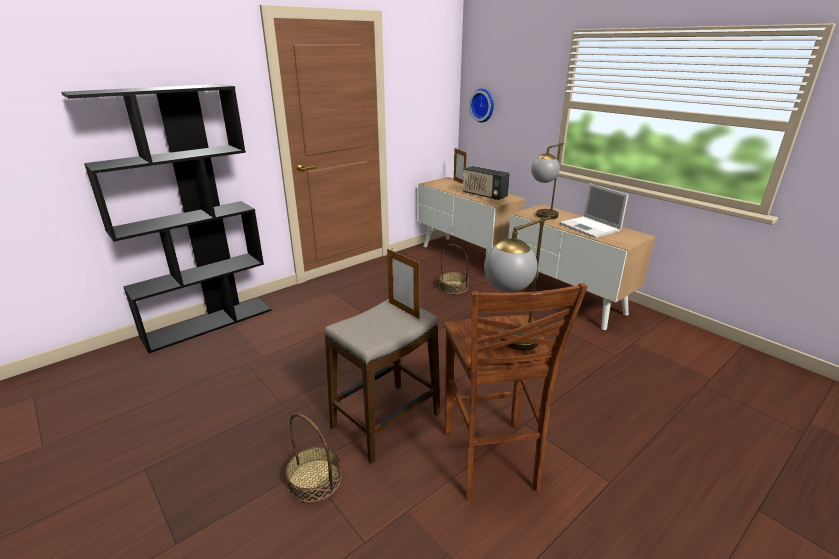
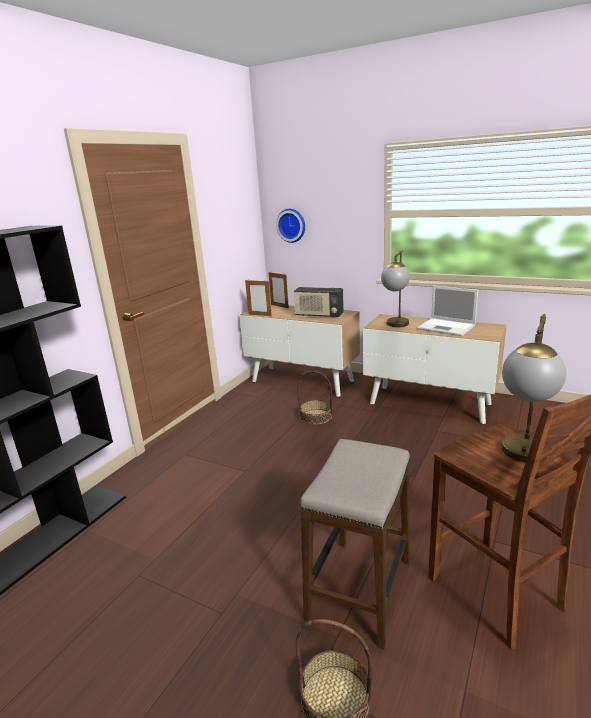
camera: 20 degrees left, 5 degrees down
(403, 310) = (368, 452): picture frame -> picture frame (260, 315)

